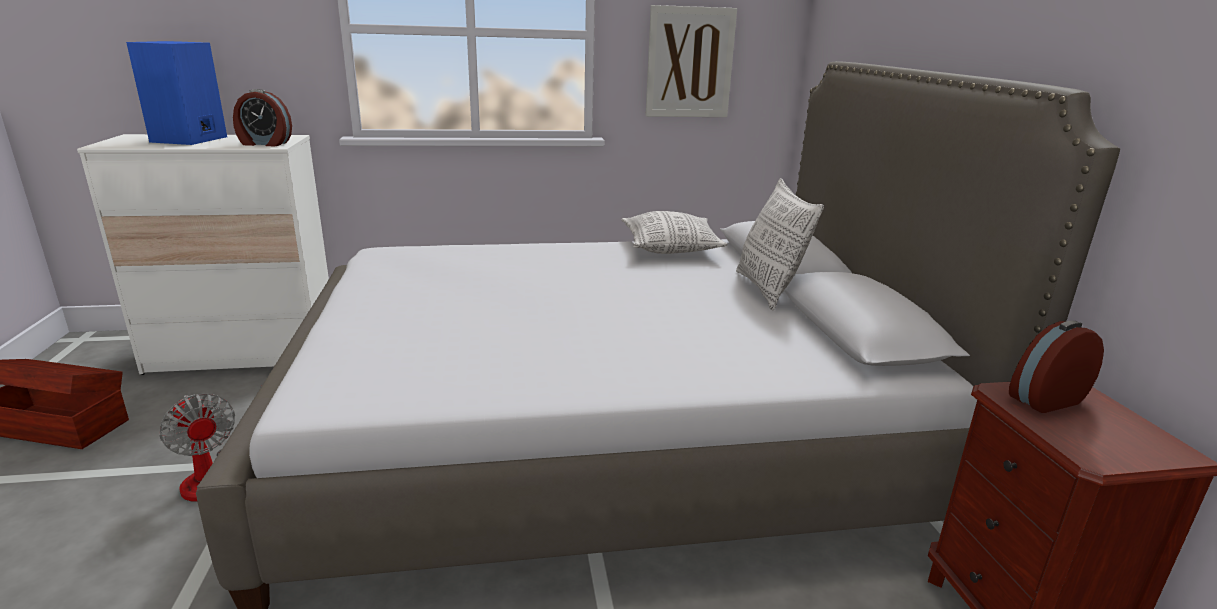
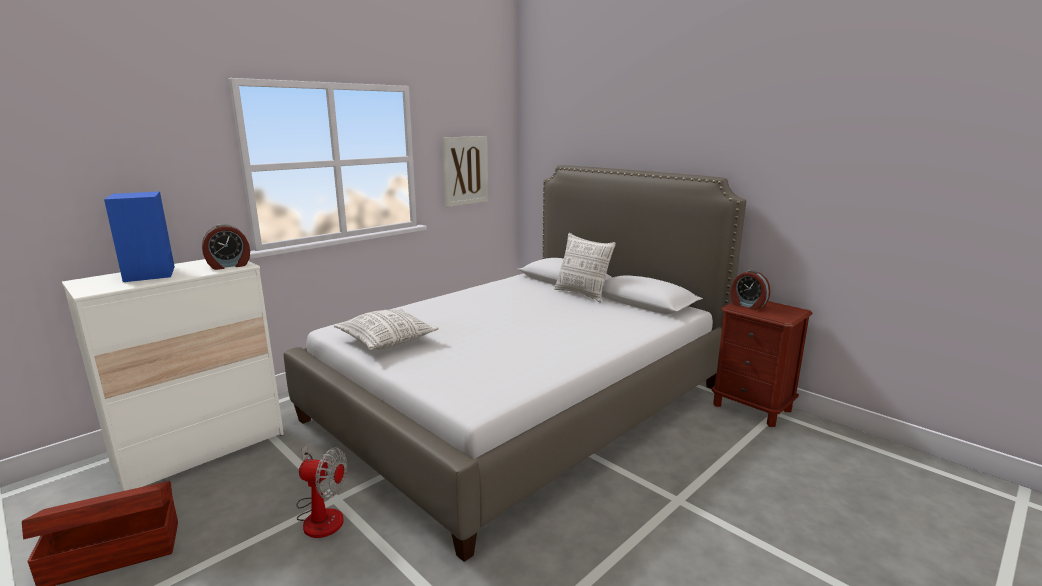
camera: 35 degrees left, 5 degrees down
(671, 248) = (502, 285): pillow -> pillow (387, 340)
(1044, 399) = (747, 305): alarm clock -> alarm clock turned 75 degrees counterclockwise

